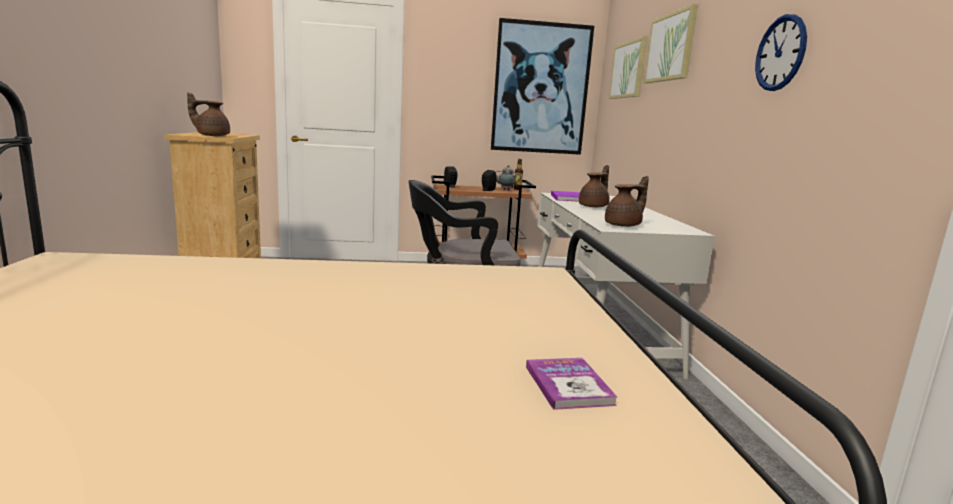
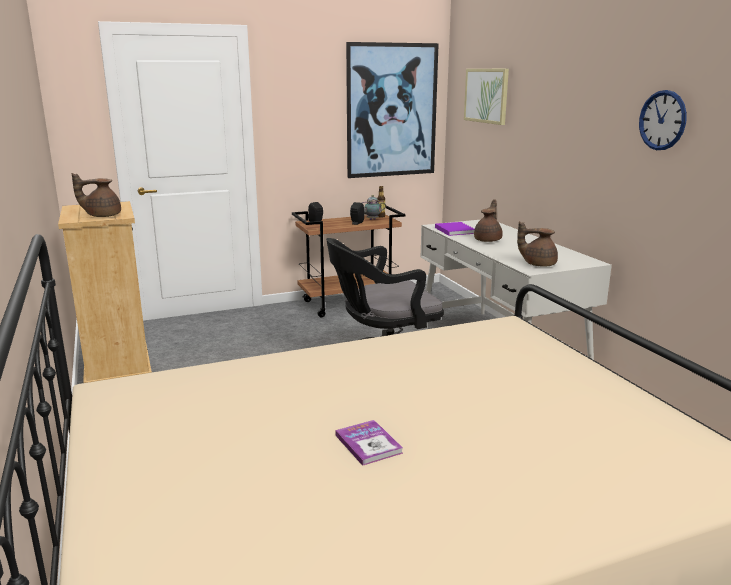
camera: 15 degrees left, 5 degrees up
(568, 385) = (621, 424): book -> book (368, 444)
(624, 225) = (538, 264): brown teapot -> brown teapot turned 120 degrees counterclockwise
(670, 47) = (540, 86): picture -> none

